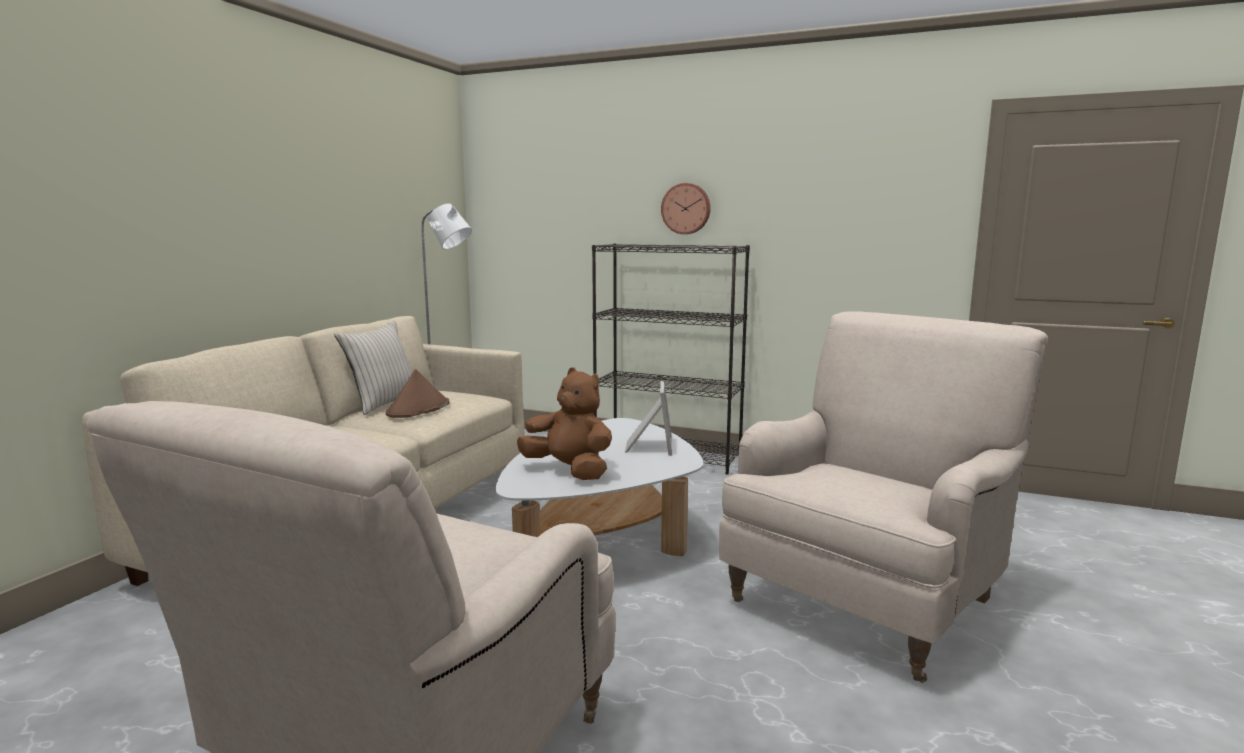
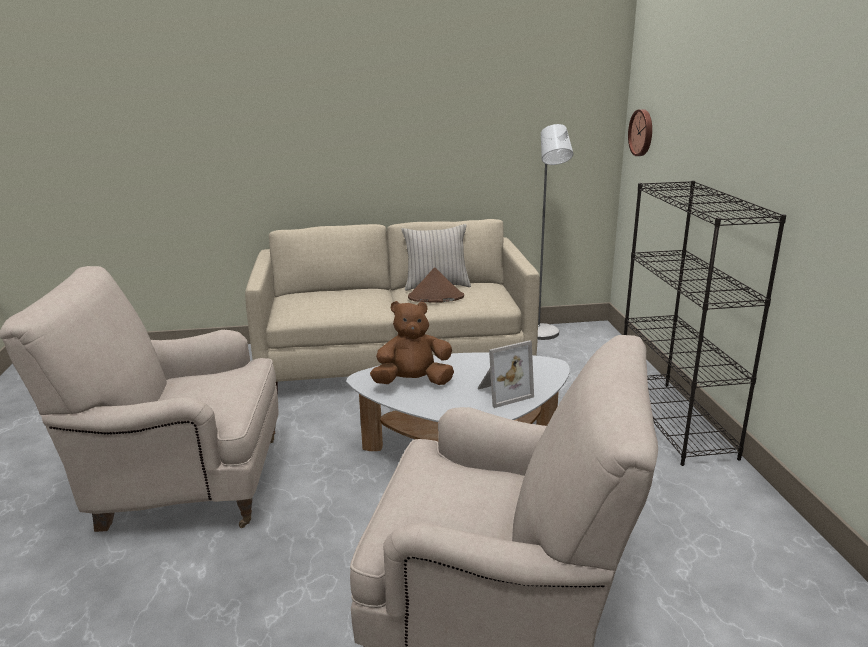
camera: 60 degrees right, 10 degrees up
(569, 471) = (413, 382): brown plush toy -> brown plush toy turned 105 degrees counterclockwise
(686, 208) = (749, 154): wall clock -> wall clock (642, 132)

